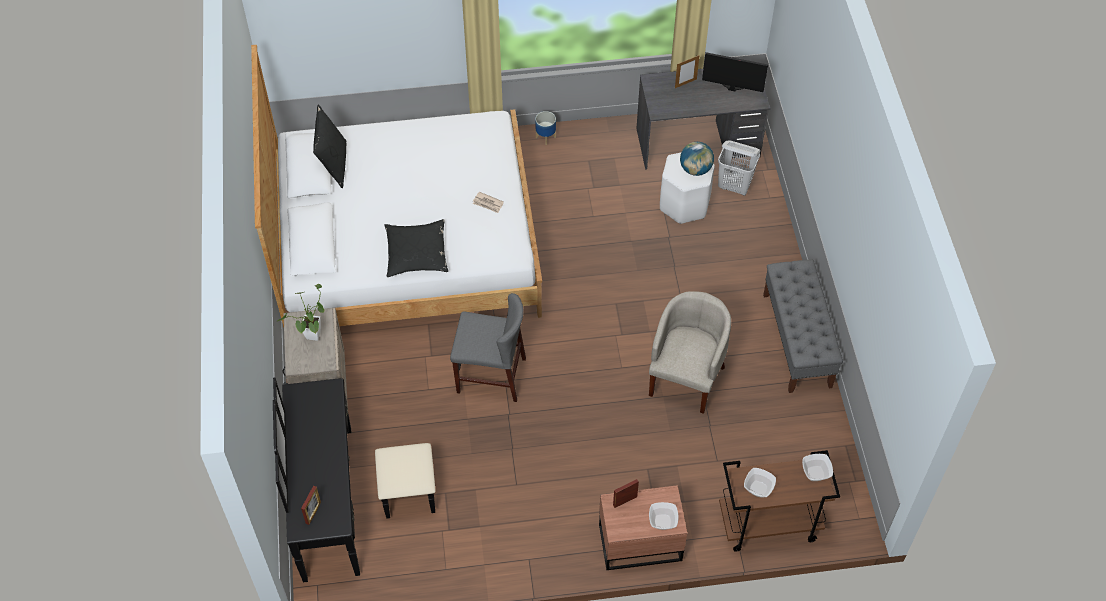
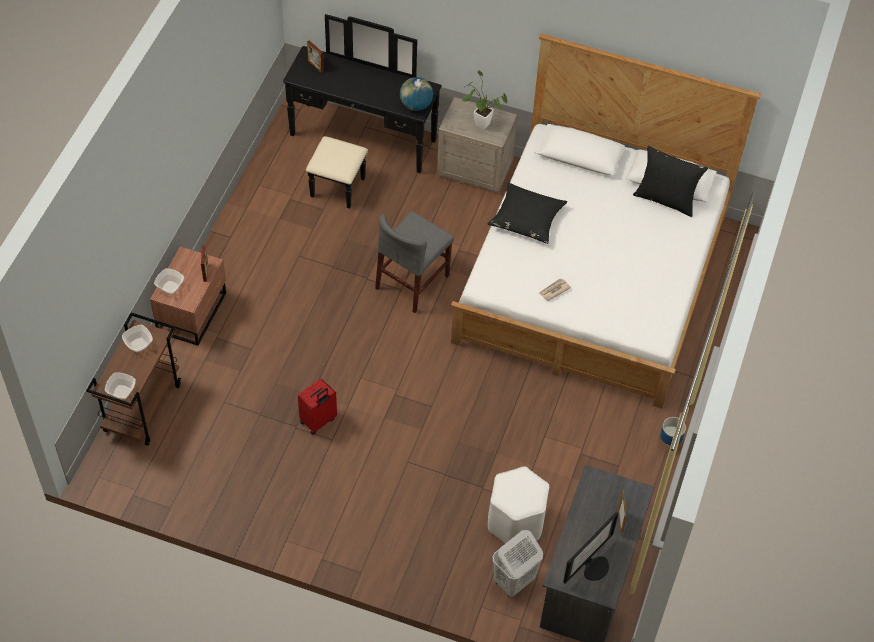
camera: 115 degrees right, 0 degrees up
(686, 377) = (318, 421): beige armchair -> red suitcase
(695, 169) = (515, 497): globe -> globe (416, 105)
(797, 340) = (299, 532): grey bench -> none

